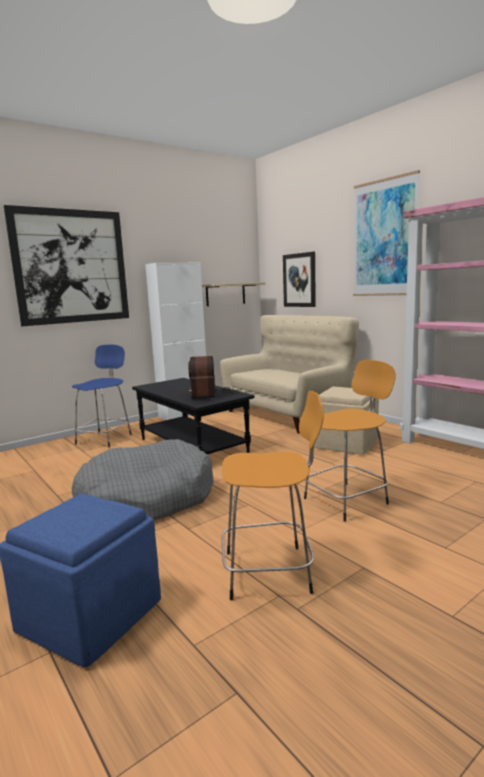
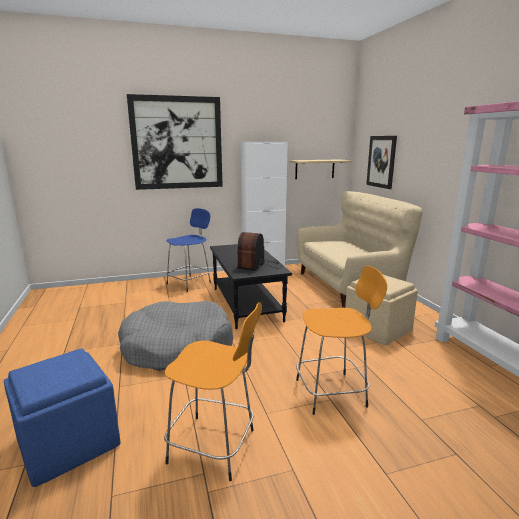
camera: 20 degrees right, 5 degrees up
(384, 238) = (458, 129): picture -> none

